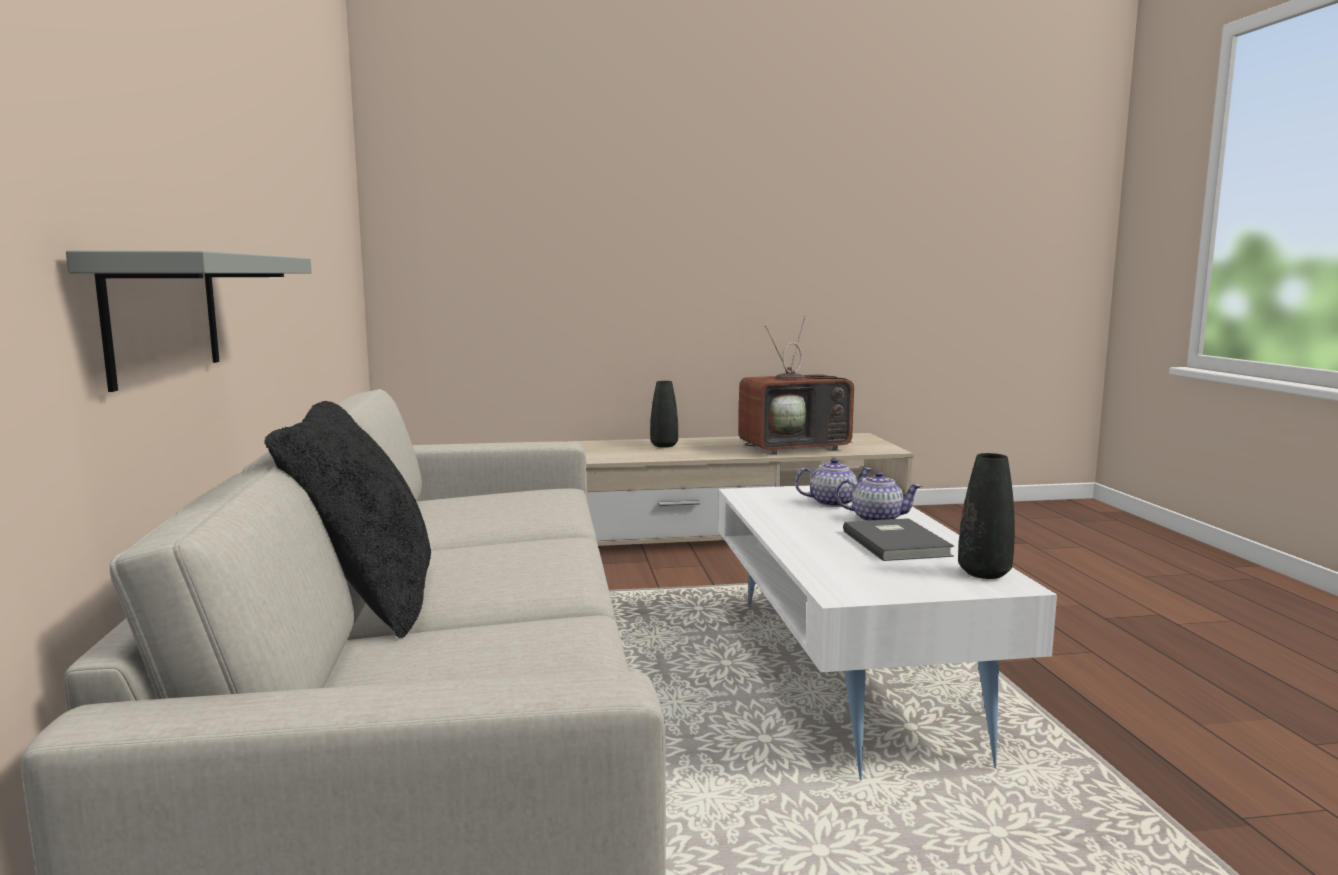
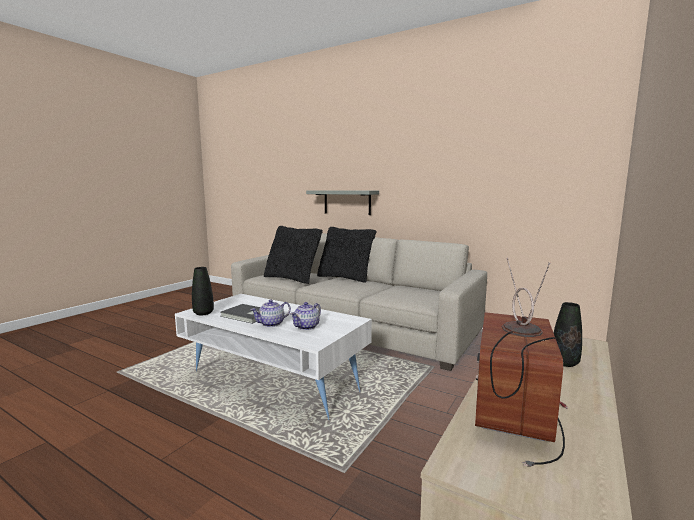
camera: 130 degrees right, 0 degrees up
(516, 643) = (292, 278): none -> black pillow

